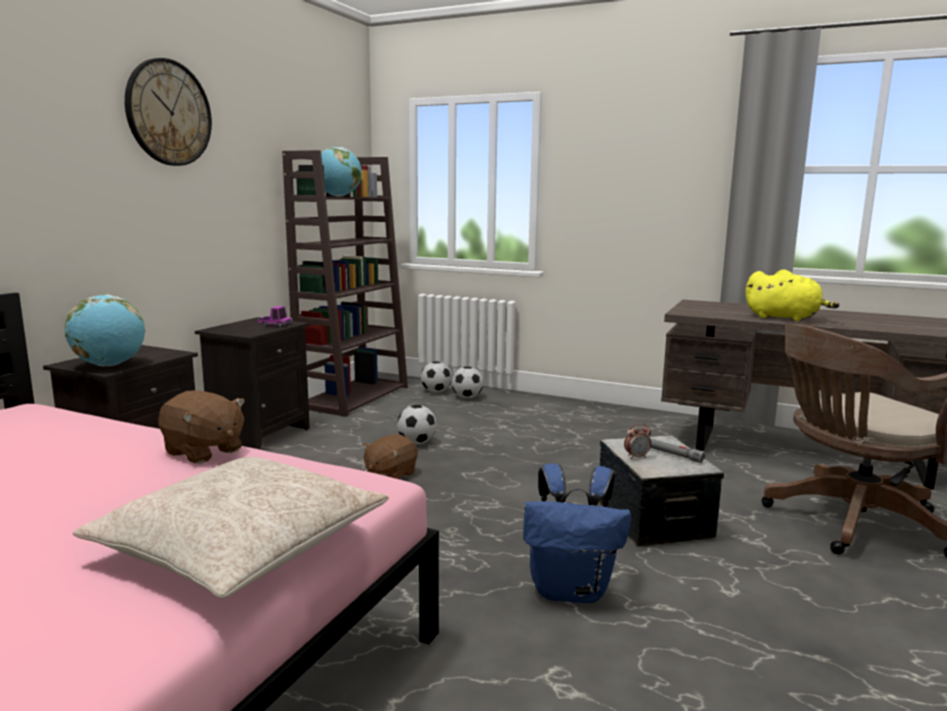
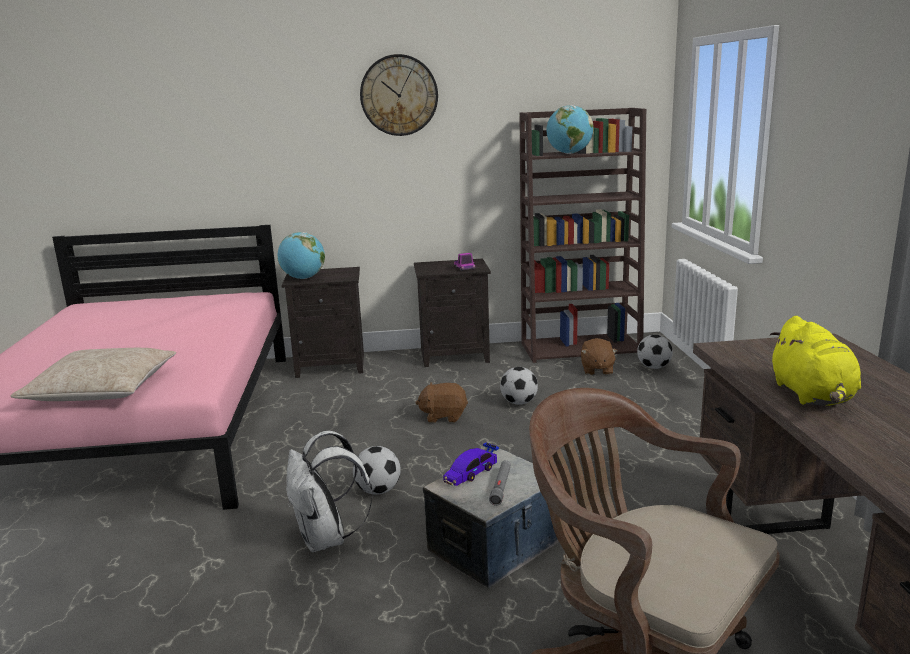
camera: 60 degrees right, 5 degrees up
(203, 452) = (220, 343): brown plush toy -> brown plush toy (597, 370)
(467, 397) = (664, 383): football -> football (378, 491)
(571, 590) = (326, 539): blue backpack -> white backpack
(636, 457) = (471, 473): alarm clock -> toy car

